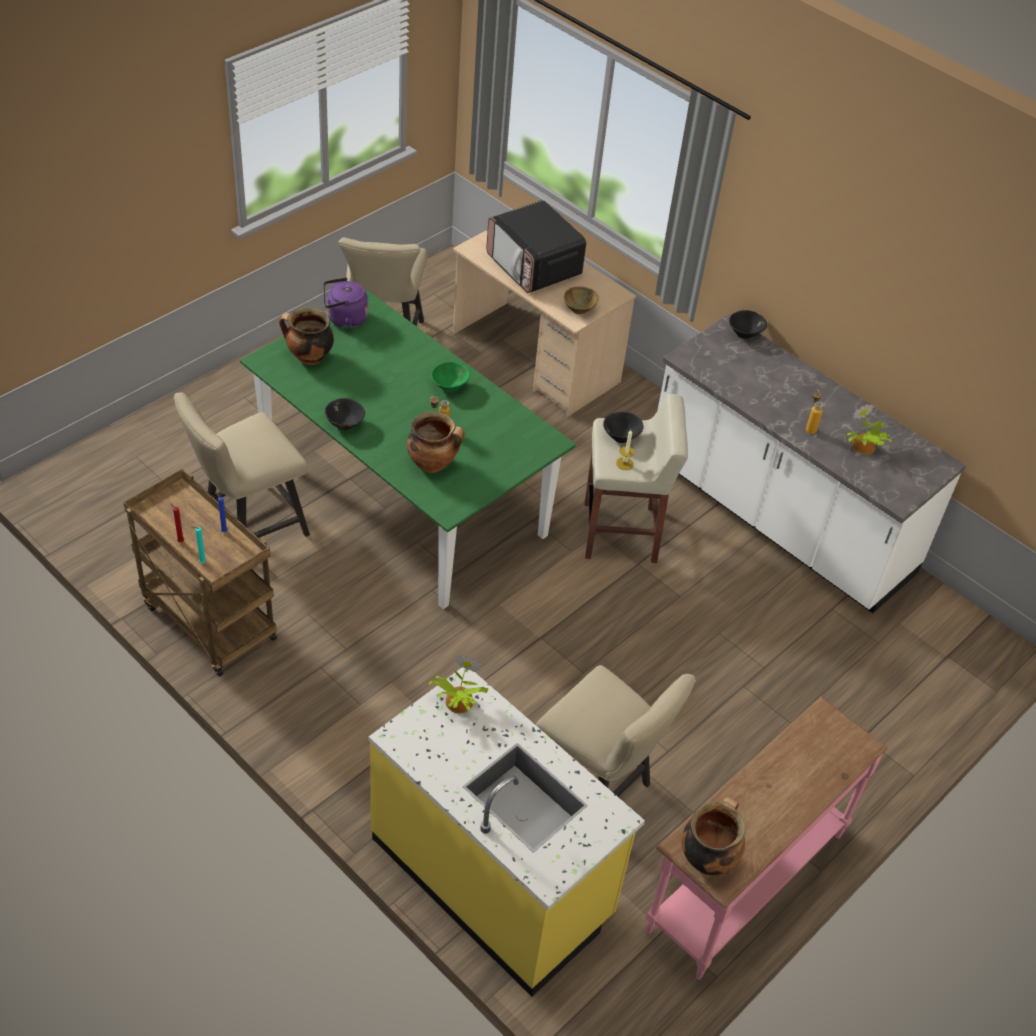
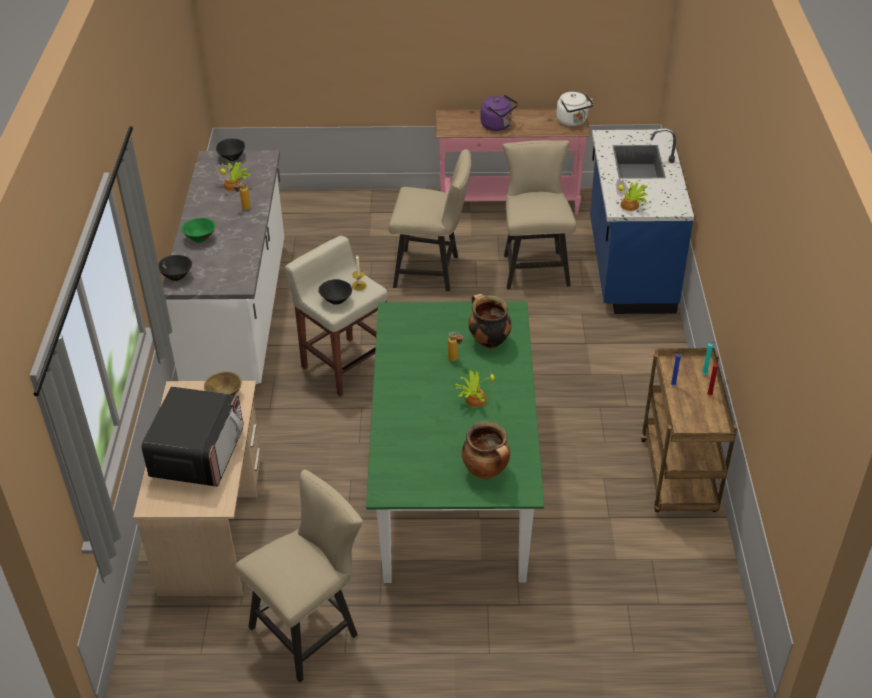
camera: 130 degrees left, 5 degrees down
(249, 527) = (591, 527): beige chair -> beige chair (432, 271)
(344, 319) = (418, 490): purple kettle -> purple kettle (498, 125)
(345, 424) = (517, 401): black bowl -> black bowl (232, 157)
(383, 406) = (474, 399): none -> potted plant
(449, 387) = (409, 385): green bowl -> green bowl (200, 238)
(492, 877) = (628, 267): yellow counter -> blue counter
(707, 858) = (573, 121): cooking pot -> white kettle

